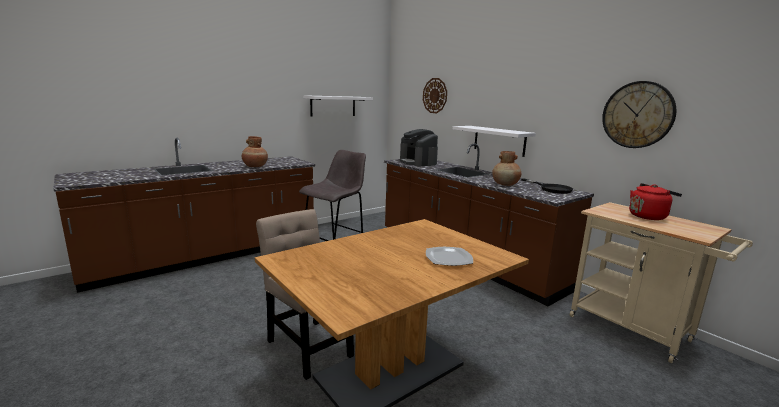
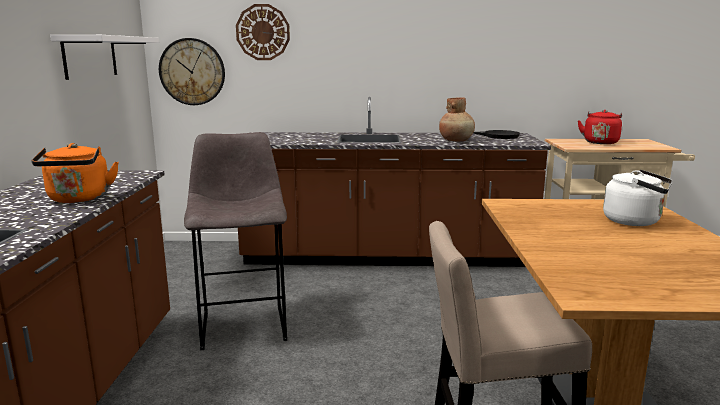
camera: 50 degrees left, 0 degrees up
(255, 166) = (79, 199): brown vase -> orange kettle
(418, 162) = (281, 138): coffee machine -> none
(448, 258) = (635, 221): plate -> white kettle
(499, 140) = (392, 89): white shelf -> none
(637, 115) = (560, 43): wall clock -> wall clock (192, 72)

